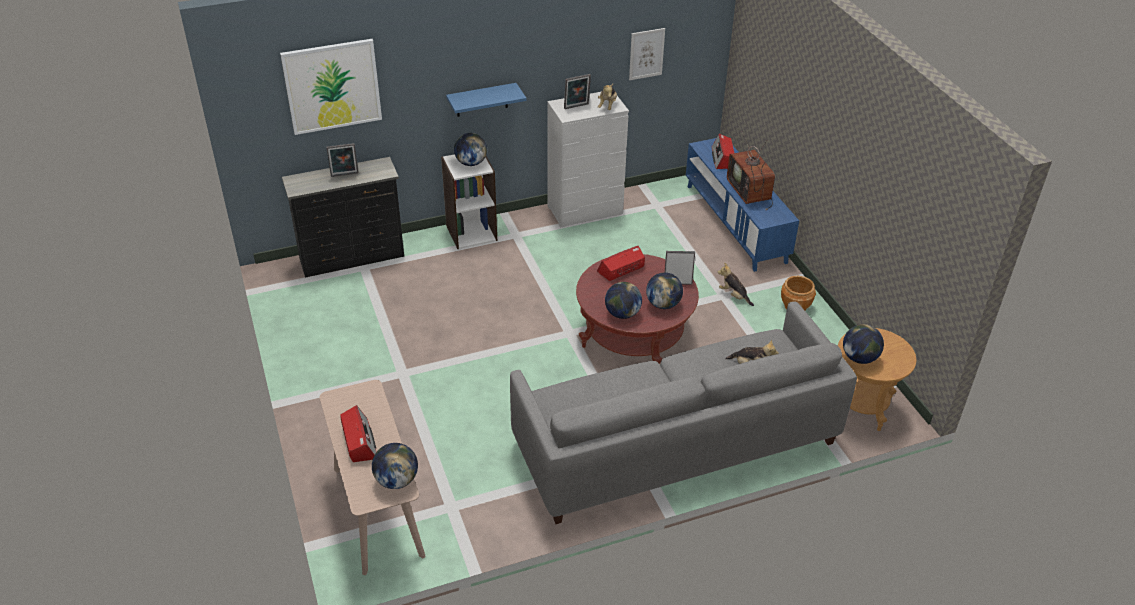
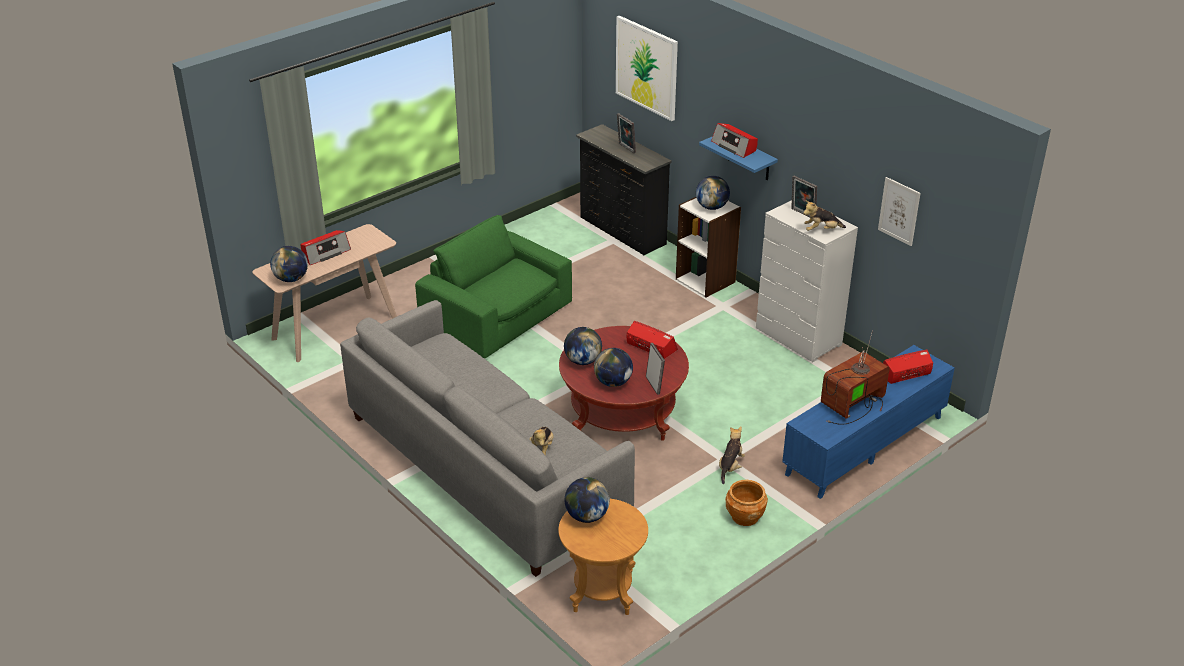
camera: 70 degrees right, 5 degrees down
(437, 376) = (498, 314): none -> green armchair
(478, 96) = (734, 146): none -> radio

